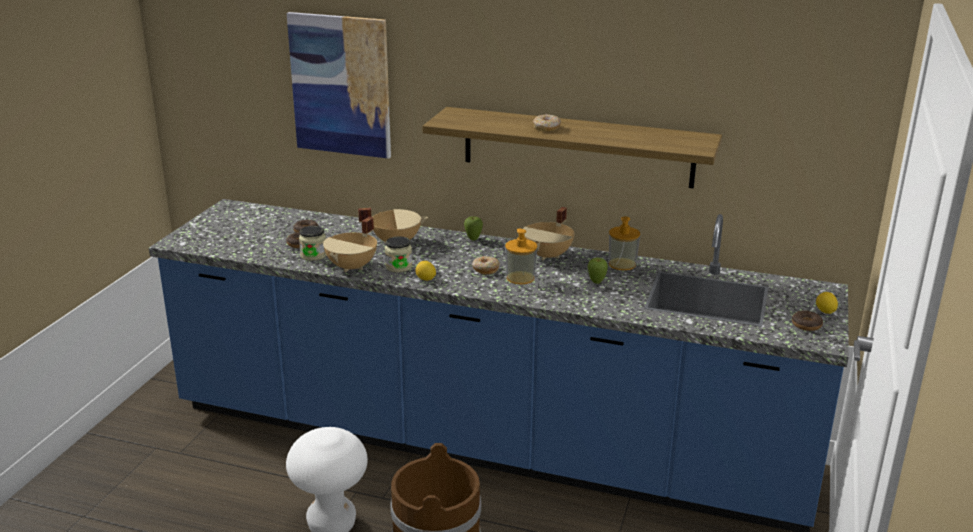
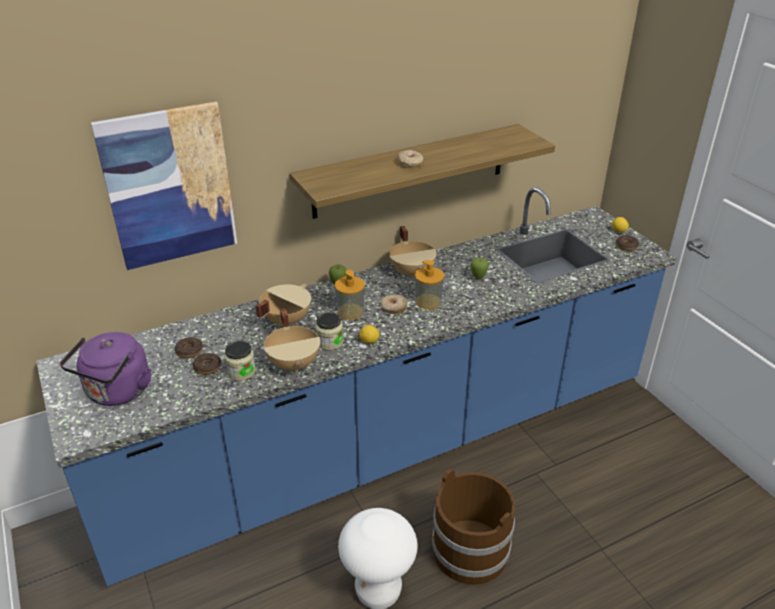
camera: 45 degrees left, 10 degrees up
(230, 232) = (117, 393): none -> purple kettle
(622, 264) = (467, 254): soap dispenser -> soap dispenser (350, 311)

